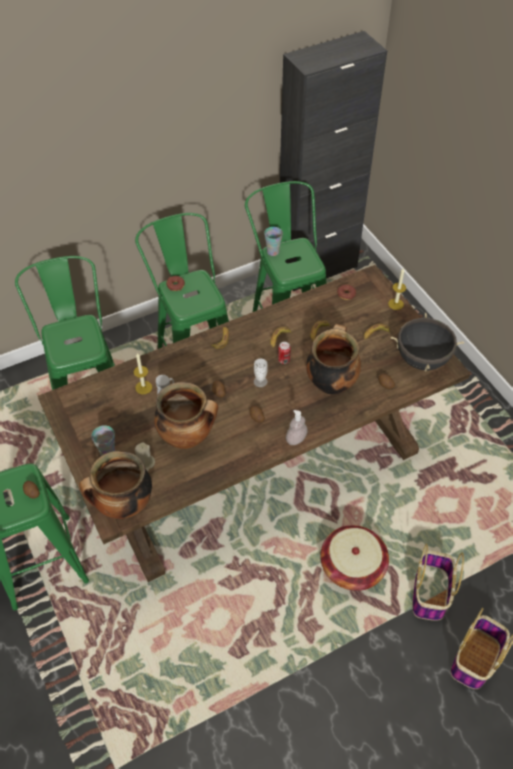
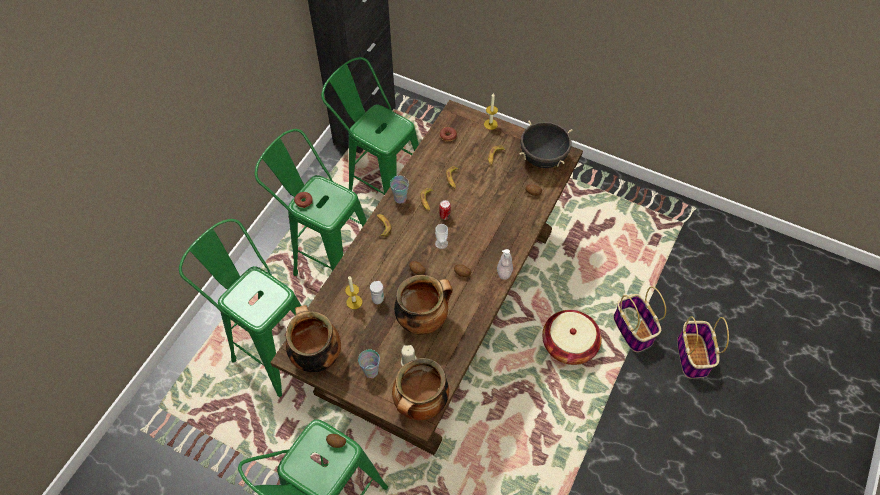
camera: 35 degrees left, 5 degrees up
(273, 252) = (360, 129): cup -> cup (400, 198)
(331, 382) = (493, 213): cooking pot -> cooking pot (316, 356)

